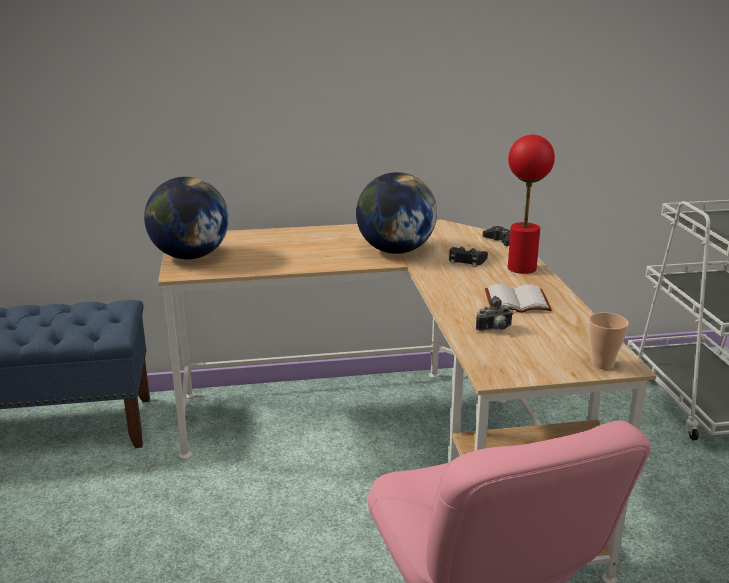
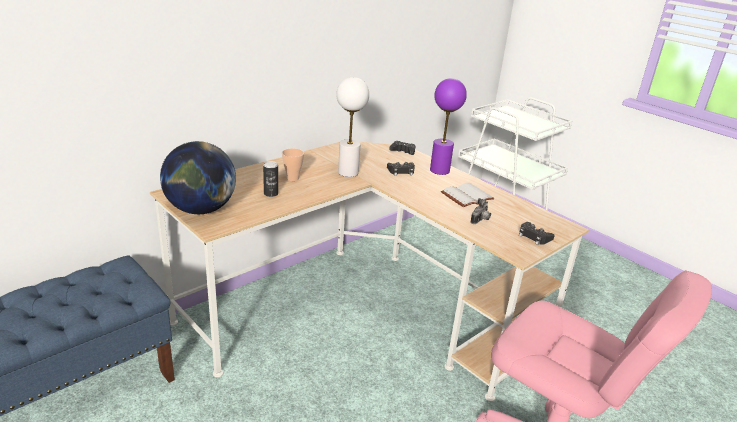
camera: 35 degrees left, 5 degrees up
(278, 255) = (271, 194): none -> can
(395, 251) = (348, 172): globe -> white table lamp
(521, 268) = (439, 170): red table lamp -> purple table lamp
(547, 363) = (534, 237): none -> black game controller
(602, 364) = (559, 229): cup -> cup (292, 178)

